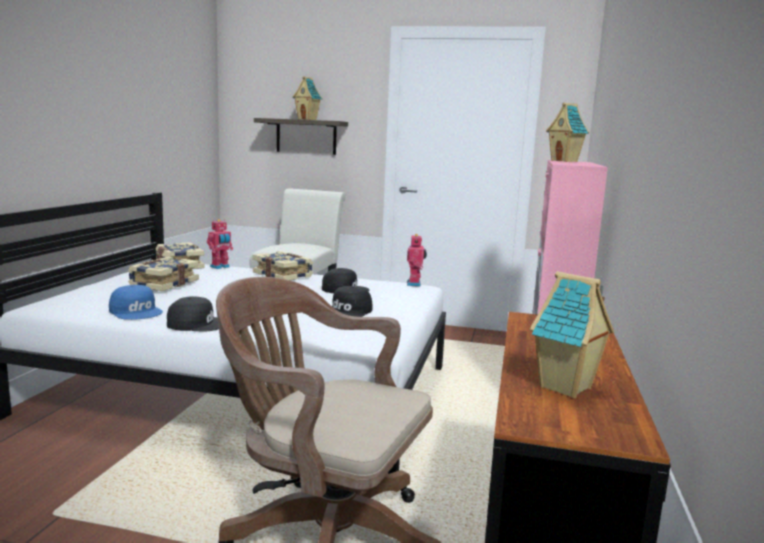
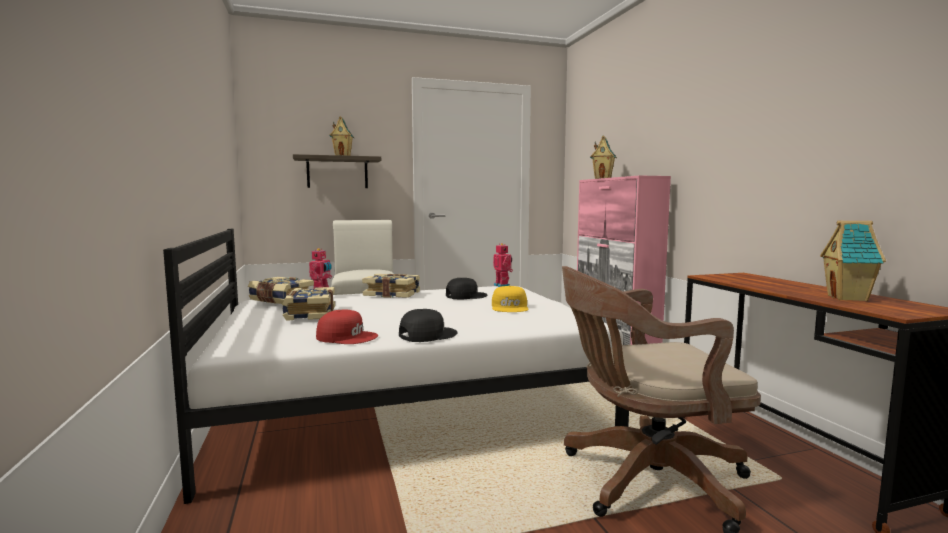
camera: 30 degrees left, 5 degrees down
(136, 311) = (347, 337): blue cap -> red cap
(349, 311) = (510, 307): black cap -> yellow cap

